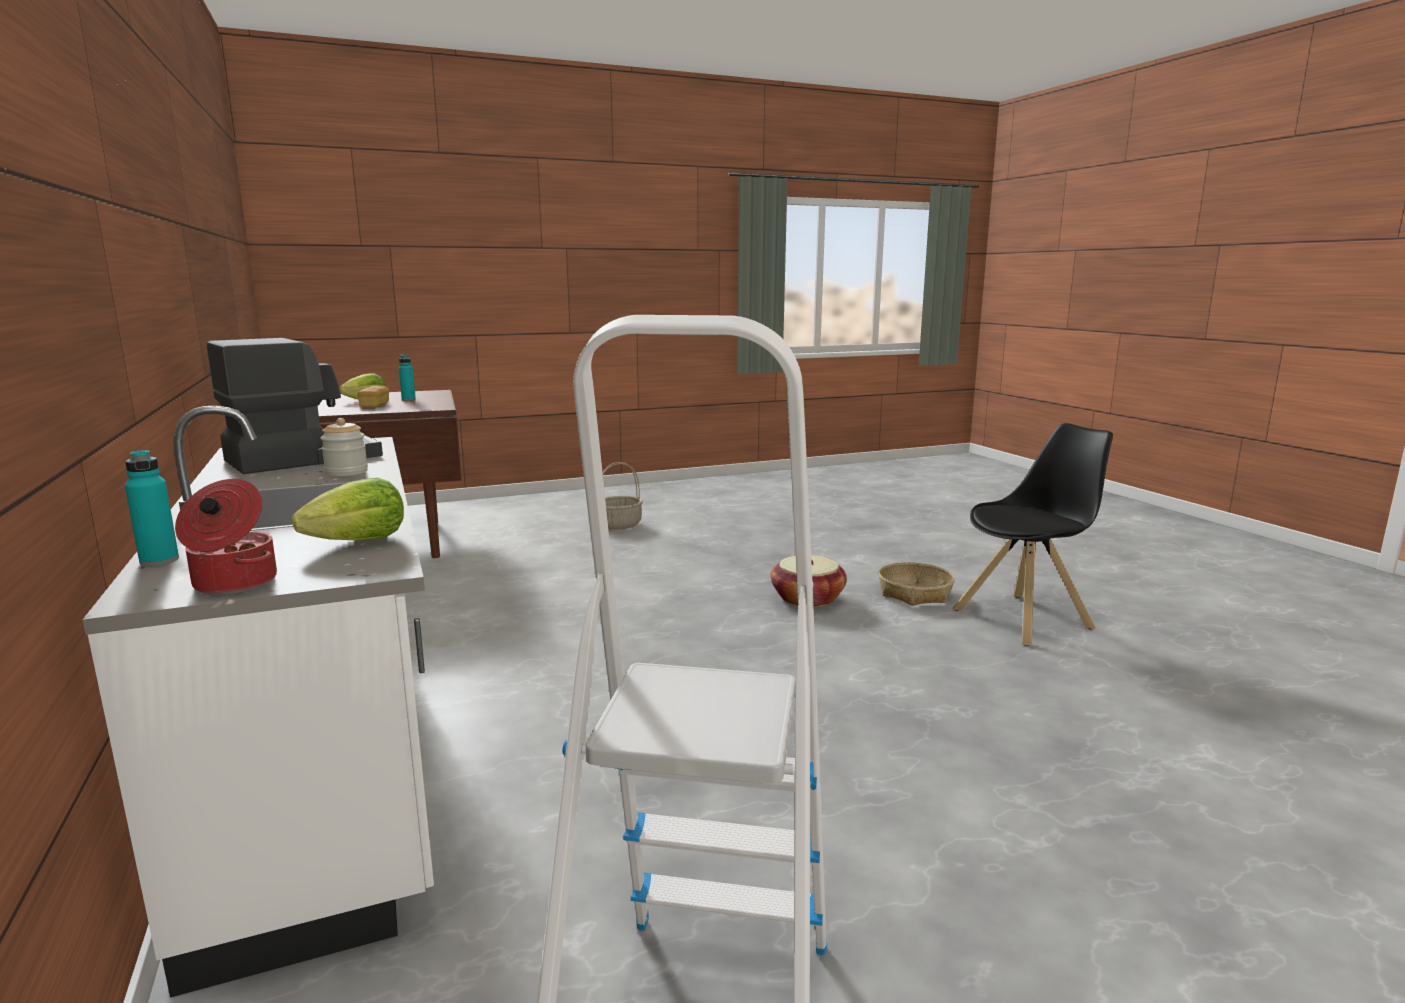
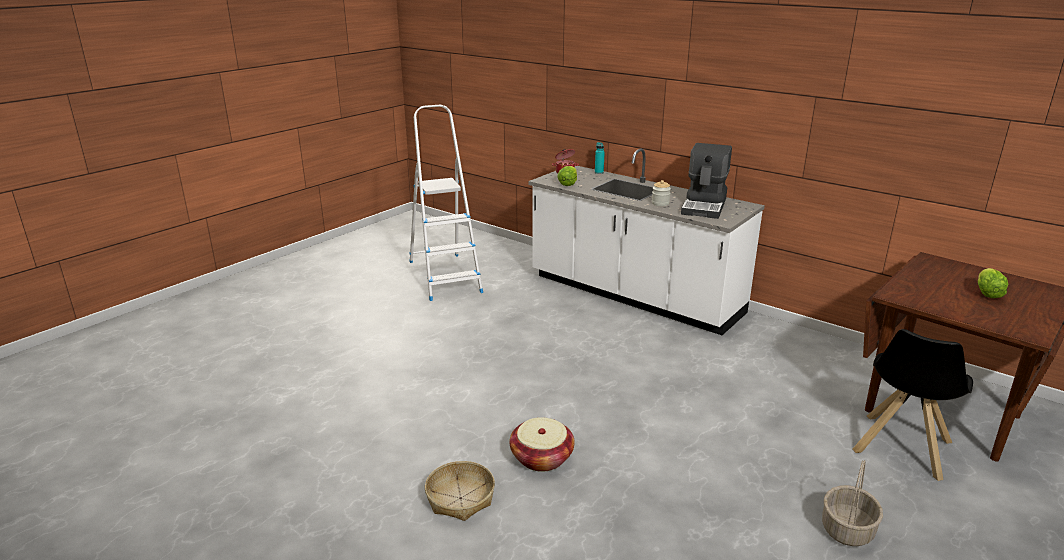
camera: 150 degrees right, 10 degrees up
(374, 405) = (947, 286): bread -> none
(408, 399) = (973, 306): turquoise bottle -> none
(1025, 618) = (362, 492): black chair -> black chair (901, 448)

